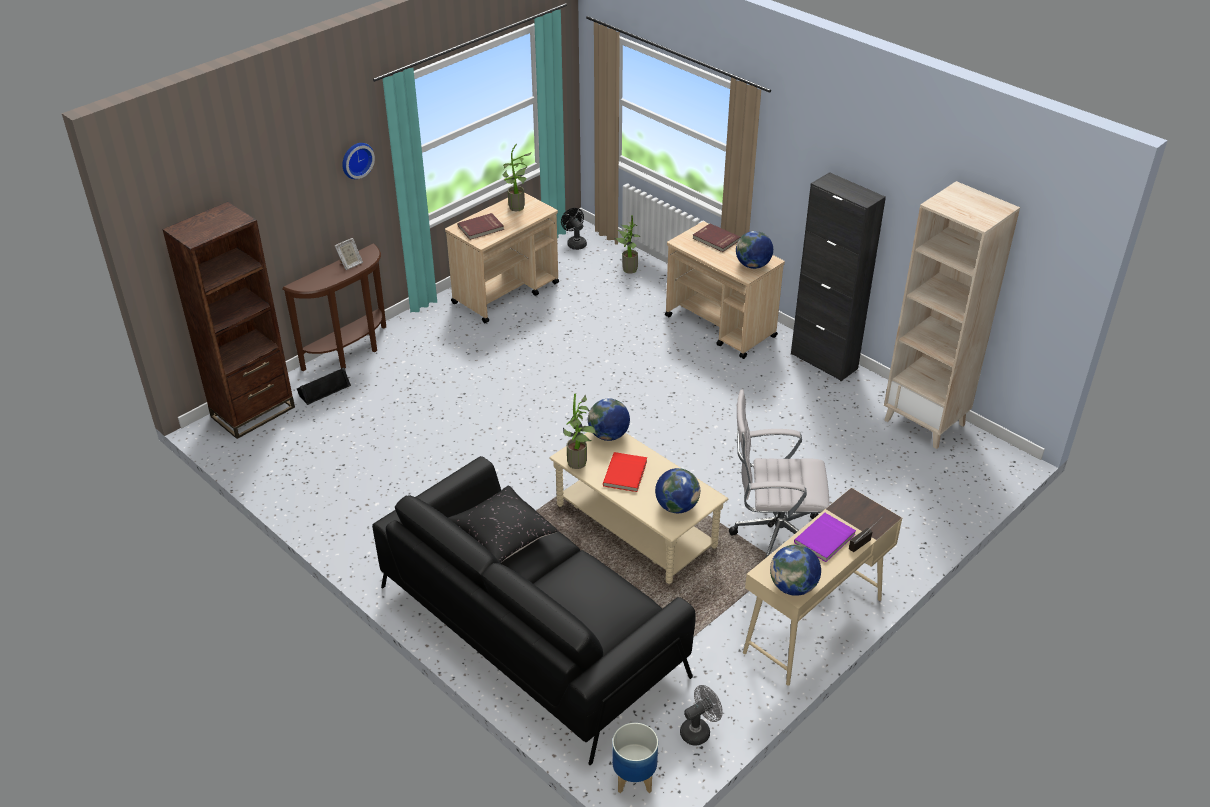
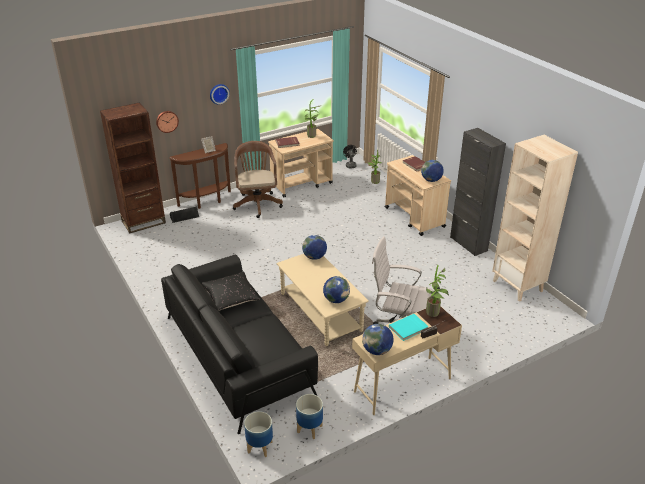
camera: 15 degrees right, 5 degrees down
(274, 225) = (167, 121): none -> wall clock
(443, 342) = (257, 203): none -> brown office chair
(580, 463) = (291, 268): potted plant -> potted plant (434, 314)
(626, 474) = (315, 278): red book -> none
(699, 730) = (309, 429): grey fan -> planter
(825, 539) = (408, 328): purple book -> turquoise book

